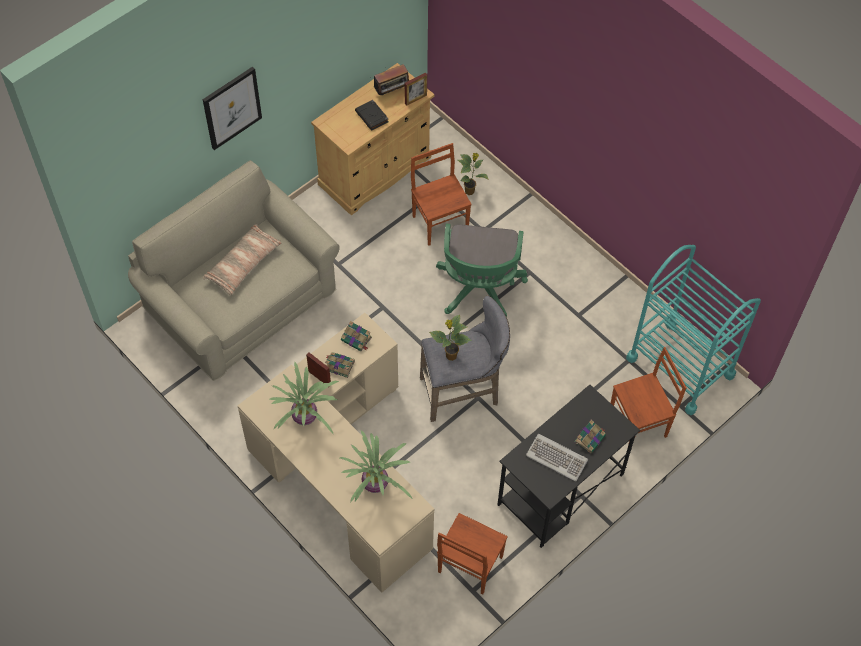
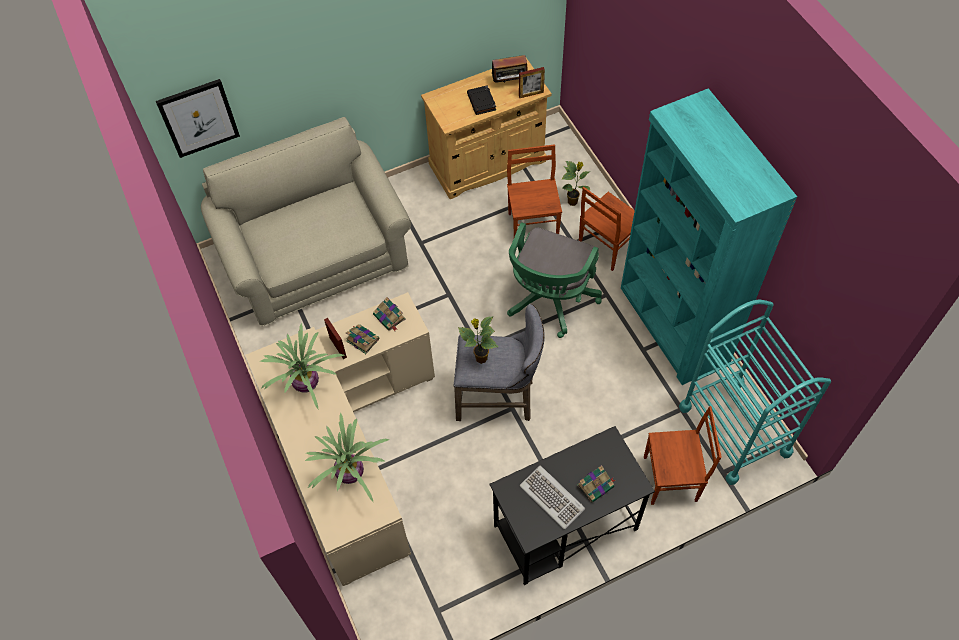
camera: 20 degrees right, 0 degrees up
(232, 107) = (324, 54): picture -> picture (198, 118)
(244, 264) = (314, 219): pillow -> none
(469, 565) = (443, 582): brown chair -> brown chair (607, 246)
(598, 286) = (673, 325): none -> turquoise bookcase

